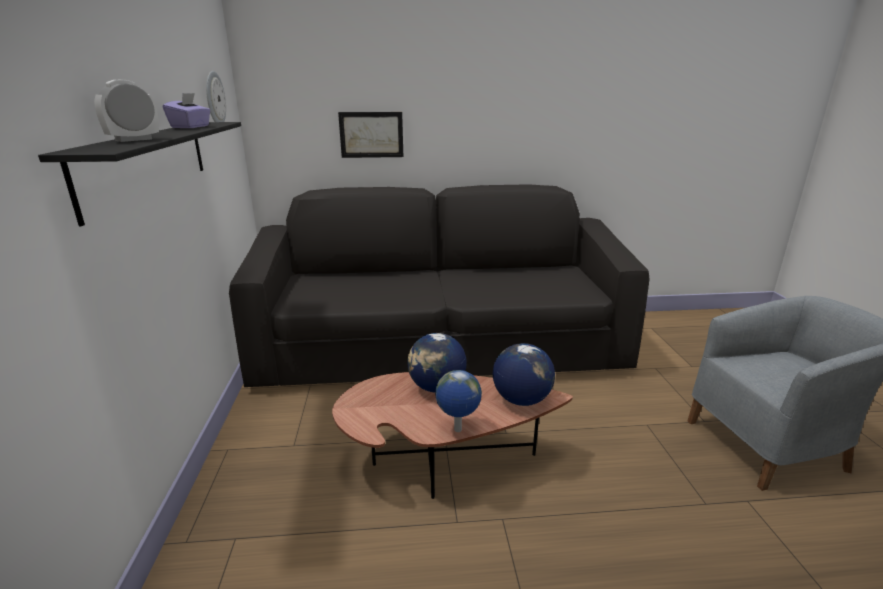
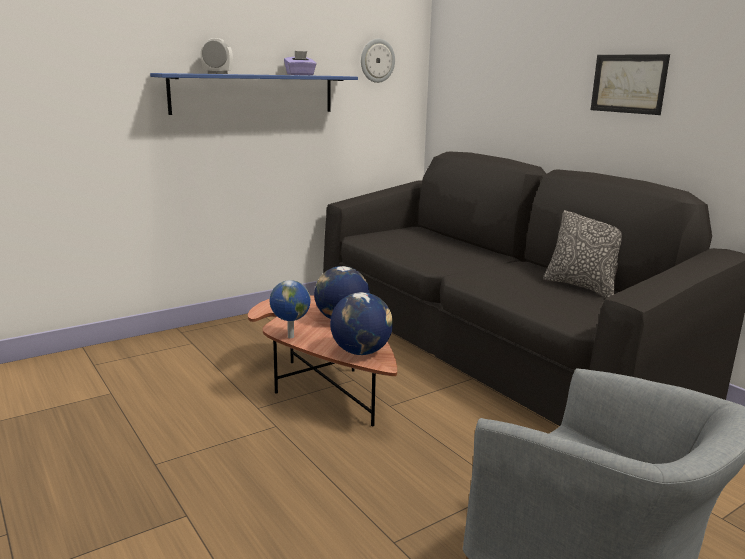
camera: 60 degrees right, 5 degrees down
(148, 163) = (254, 94): black shelf -> blue shelf
(371, 134) = (511, 103): picture -> picture (628, 83)
(513, 272) = (582, 287): none -> pillow

